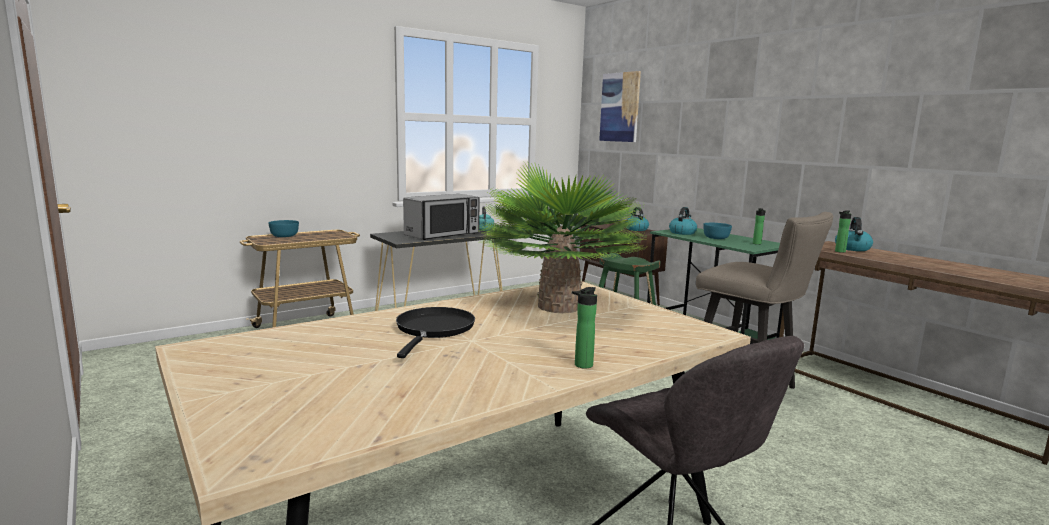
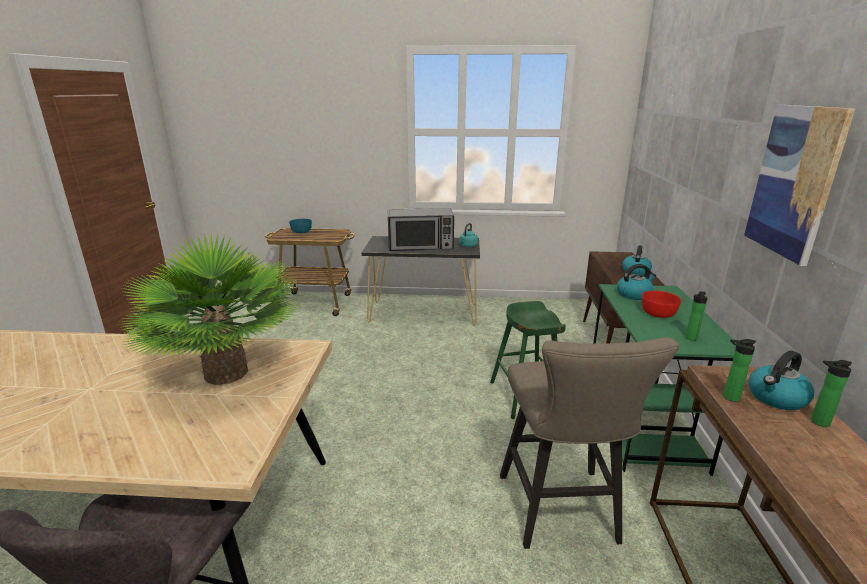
camera: 40 degrees right, 10 degrees up
(434, 329) = (102, 367): black frying pan -> none
(581, 366) = (60, 452): bottle -> bottle (817, 422)
(620, 107) = (658, 118): picture -> picture (794, 181)
(716, 238) = (658, 313): turquoise bowl -> red bowl

